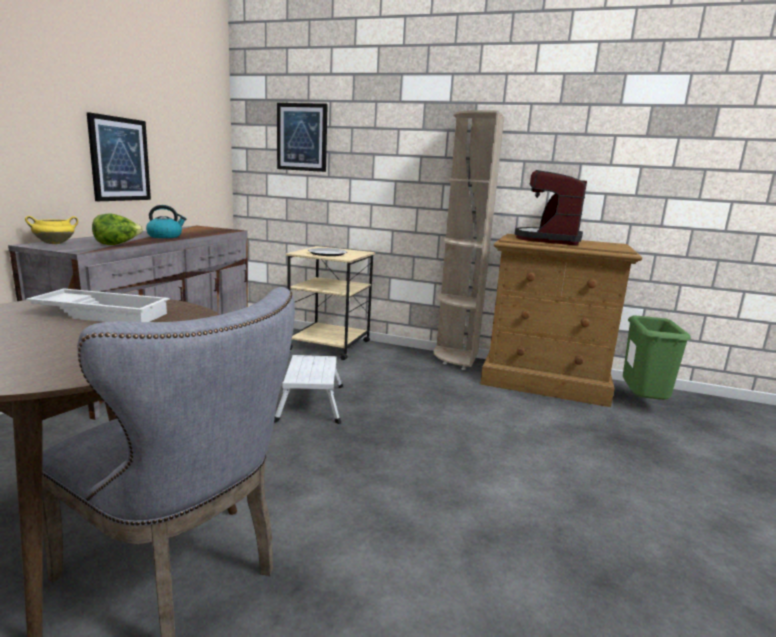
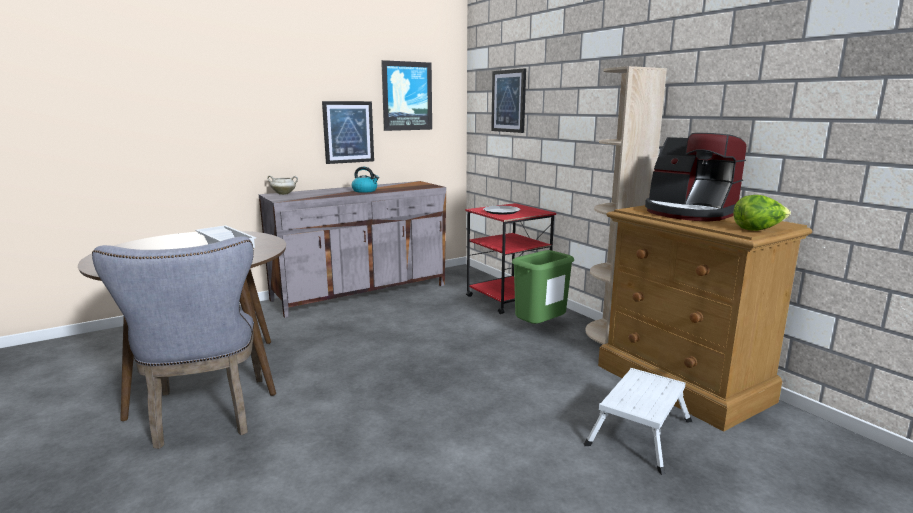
camera: 40 degrees right, 0 degrees up
(55, 243) = (284, 194): yellow cooking pot -> white cooking pot
(117, 244) = (315, 196): lettuce -> lettuce (758, 230)
(179, 120) = (406, 96): none -> picture
(310, 403) = (420, 341): white step ladder -> white step ladder (639, 433)
(330, 346) = (508, 300): beige cart -> red cart
(549, 240) = (689, 213): coffee machine -> coffee machine turned 105 degrees counterclockwise
(642, 404) = (782, 442): green trash can -> green trash can (540, 329)

